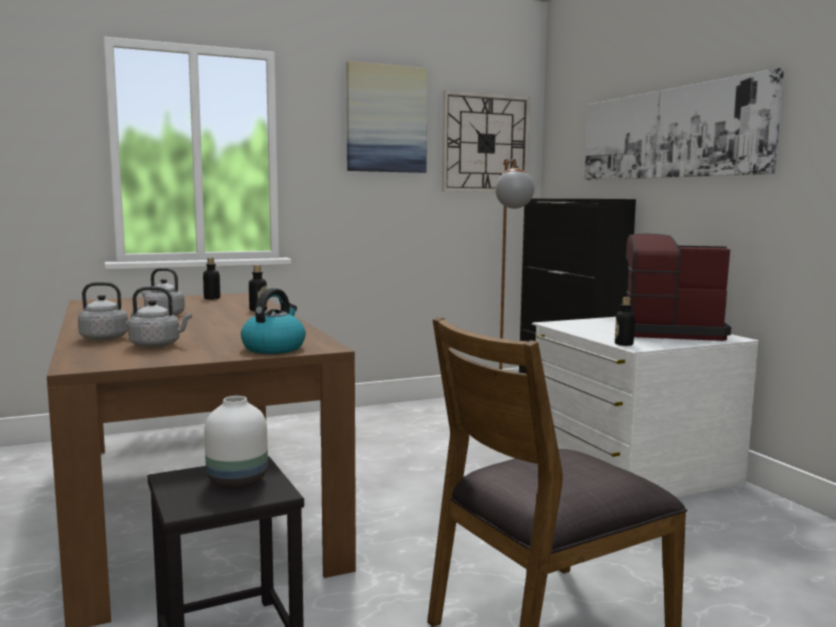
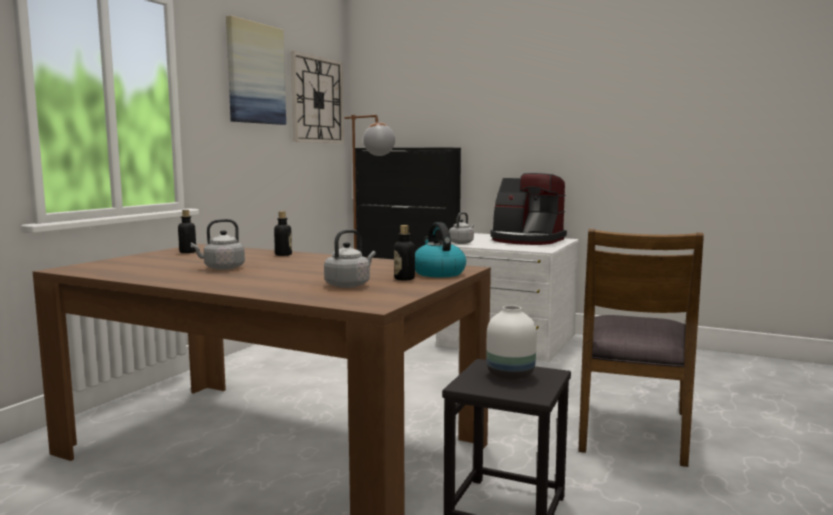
camera: 40 degrees left, 0 degrees up
(107, 338) = (278, 288): grey kettle -> grey kettle (462, 243)
(624, 344) = (532, 249): bottle -> bottle (404, 279)
(668, 332) = (526, 240): coffee machine -> coffee machine turned 120 degrees counterclockwise
(669, 133) = (490, 100): picture -> none

